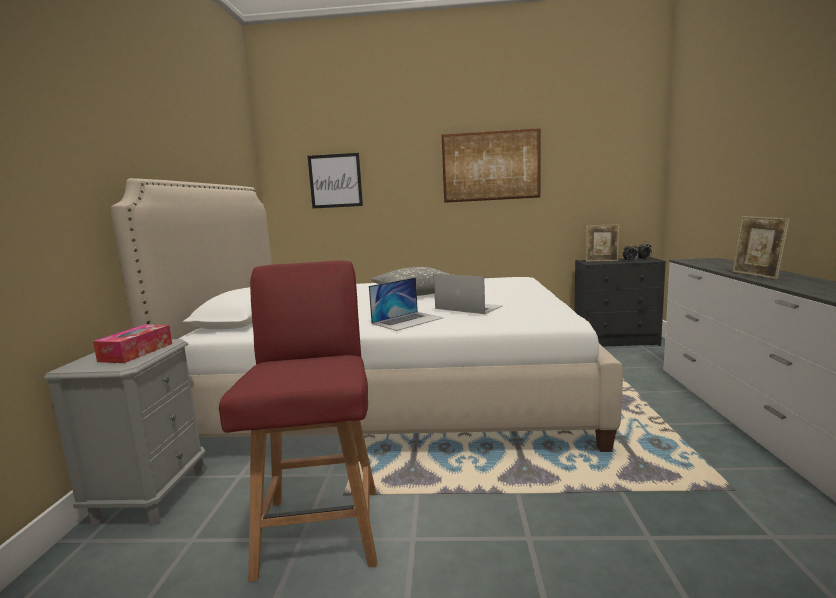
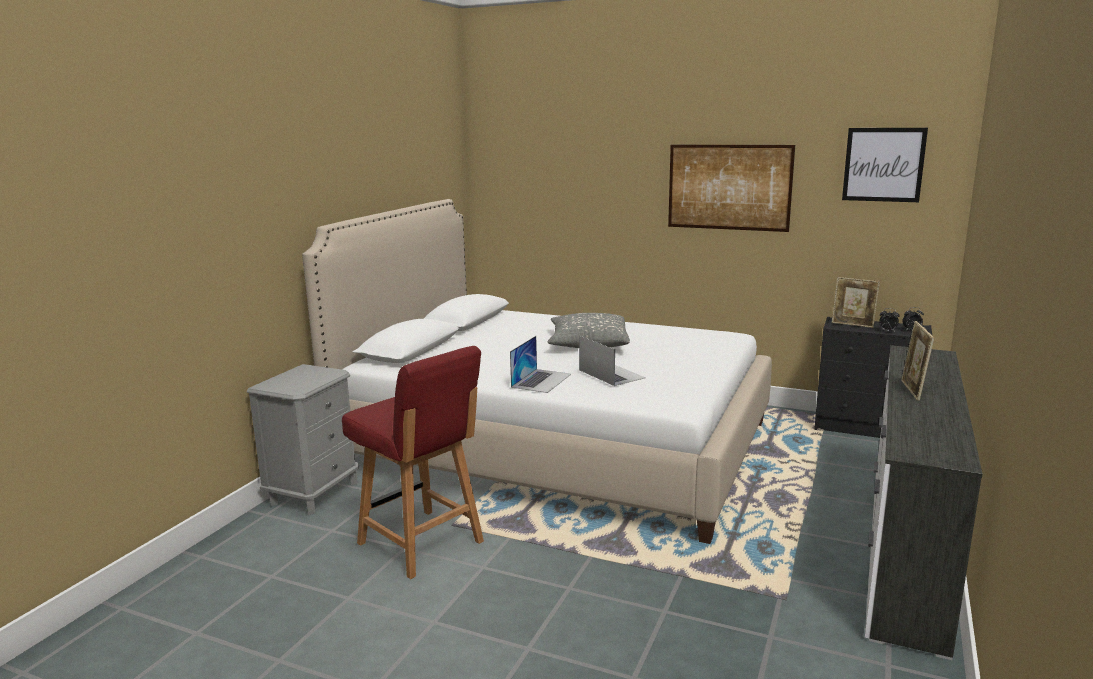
camera: 20 degrees right, 5 degrees up
(136, 352) = (309, 379): tissue box -> none
(321, 527) = (422, 544): red chair -> red chair turned 120 degrees clockwise
(335, 181) = (547, 189): picture -> picture (883, 164)
(407, 320) = (541, 380): laptop -> laptop turned 45 degrees counterclockwise

